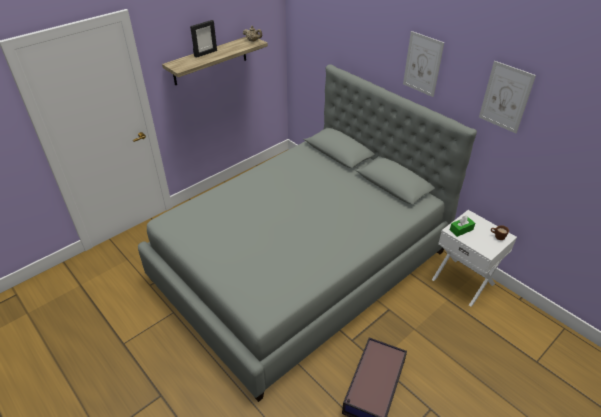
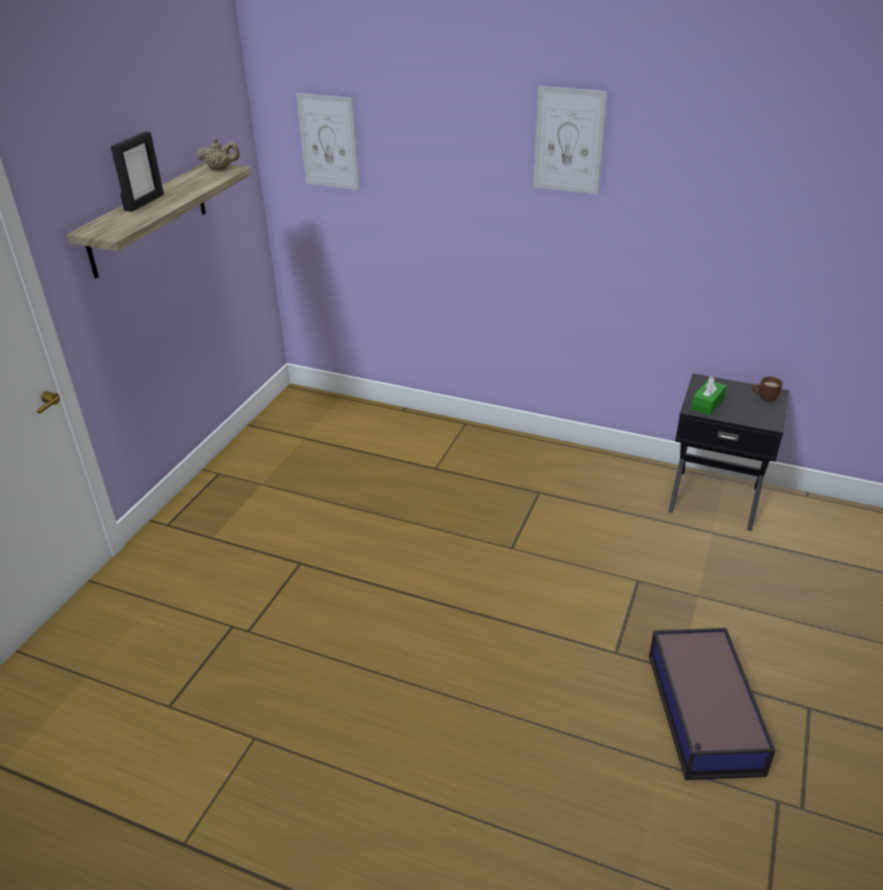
camera: 25 degrees left, 5 degrees down
(301, 265) = (445, 563): grey bed -> none
(463, 281) = (714, 497): white nightstand -> black nightstand
(505, 97) = (736, 157): picture -> picture (328, 142)

